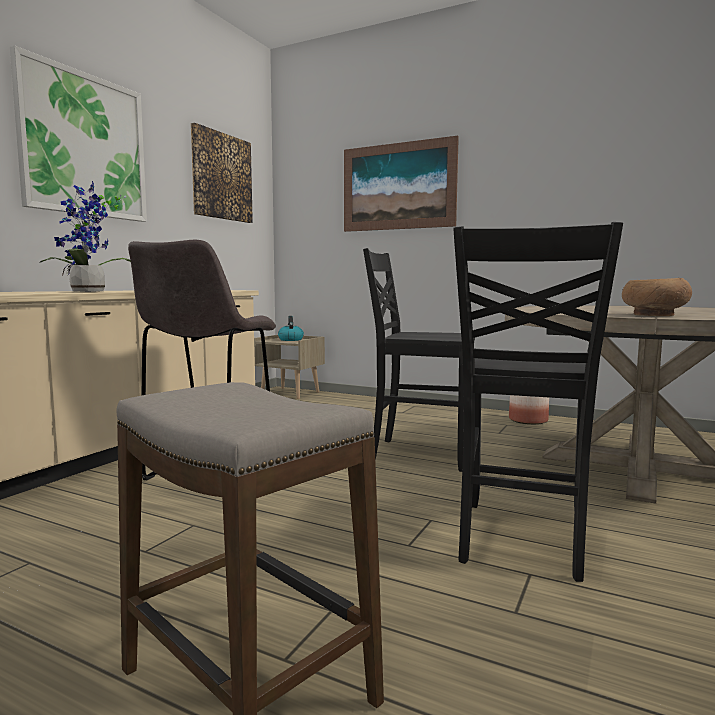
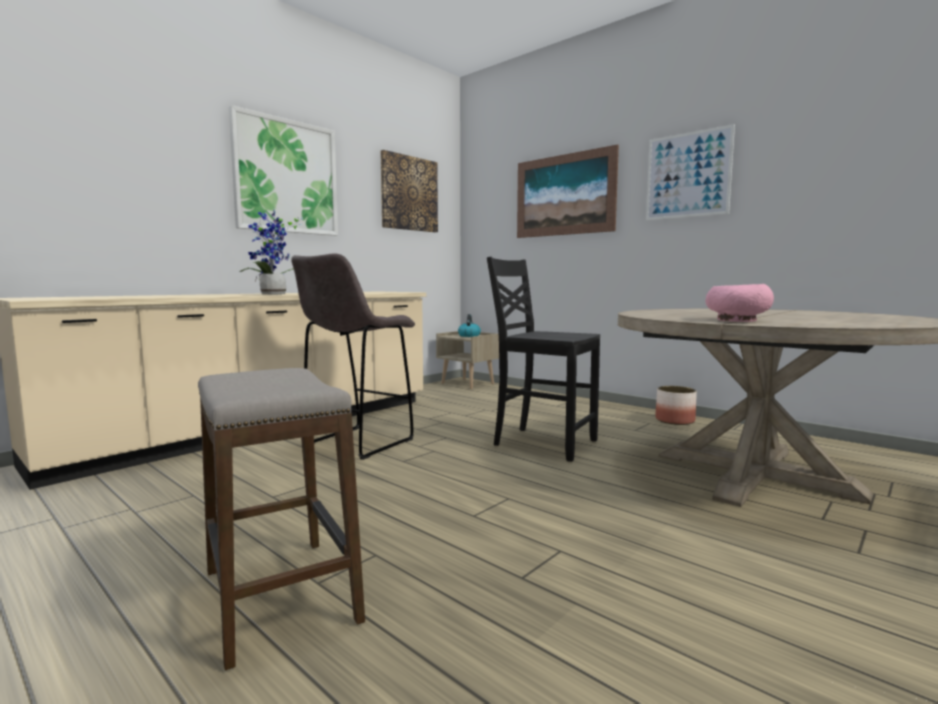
camera: 15 degrees right, 0 degrees up
(520, 540) = (575, 523): black chair -> none
(532, 171) = (688, 175): none -> picture
(653, 315) = (736, 320): brown bowl -> pink bowl

